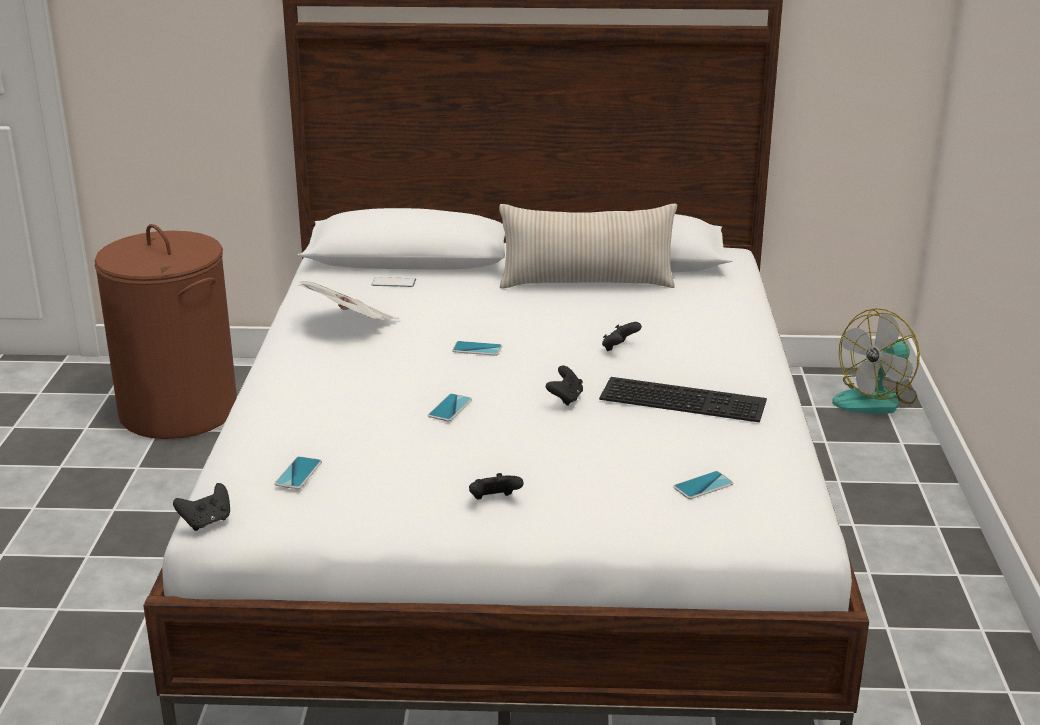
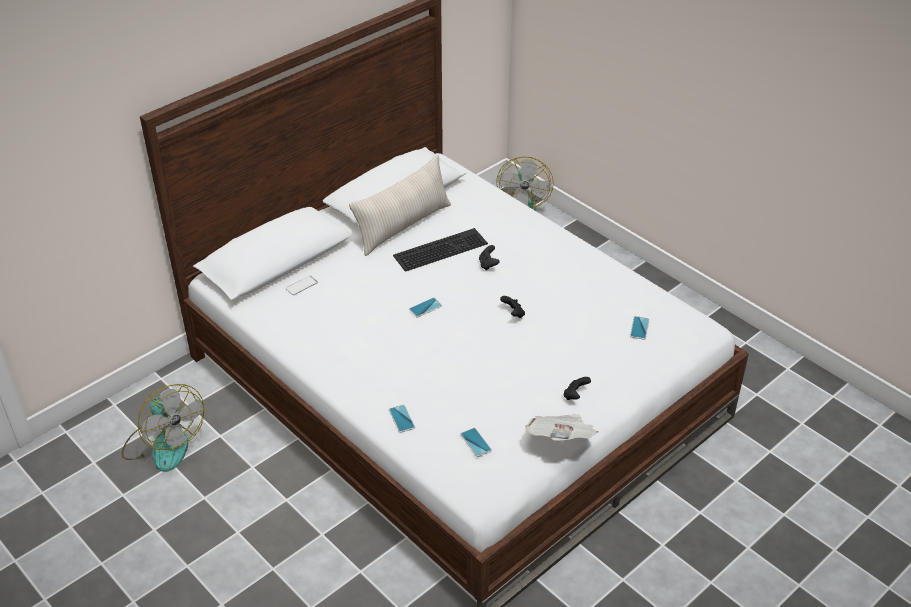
camera: 45 degrees left, 15 degrees up
(179, 411) = (164, 444): brown laundry basket -> fan
(206, 522) = (477, 499): black game controller -> none
(350, 325) = (331, 332): newspaper -> newspaper (561, 440)
(450, 408) = (476, 355): phone -> phone (401, 419)
(685, 398) = (562, 280): keyboard -> keyboard (440, 248)

